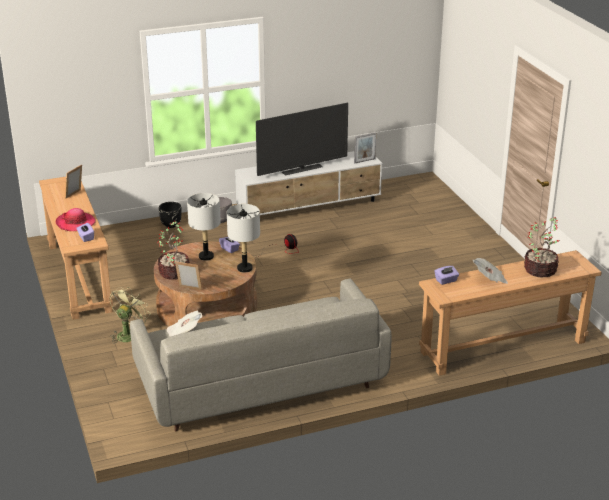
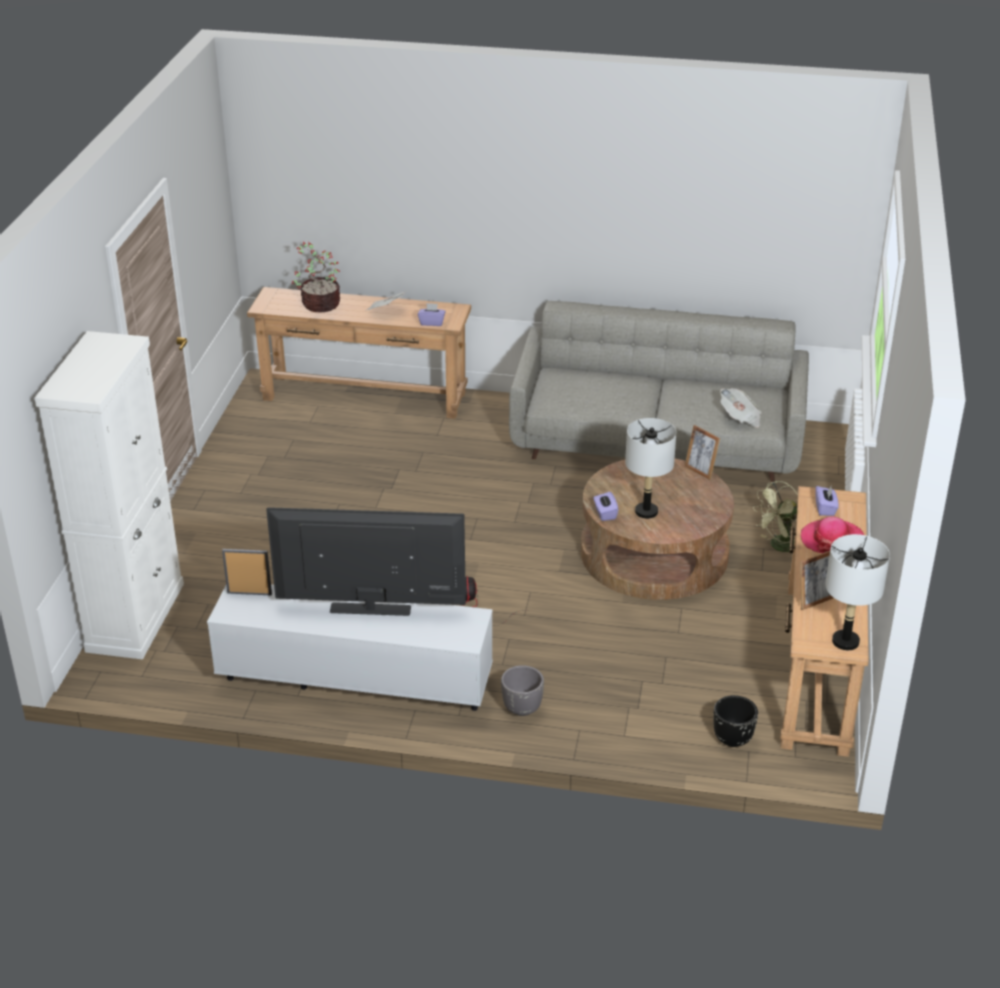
camera: 150 degrees left, 5 degrees up
(171, 225) = (614, 730): black planter -> black planter (732, 740)
(174, 272) = (704, 501): potted plant -> none
(244, 268) = (608, 478): grey table lamp -> grey table lamp (845, 642)
(442, 200) = (136, 617): none -> white cabinet

